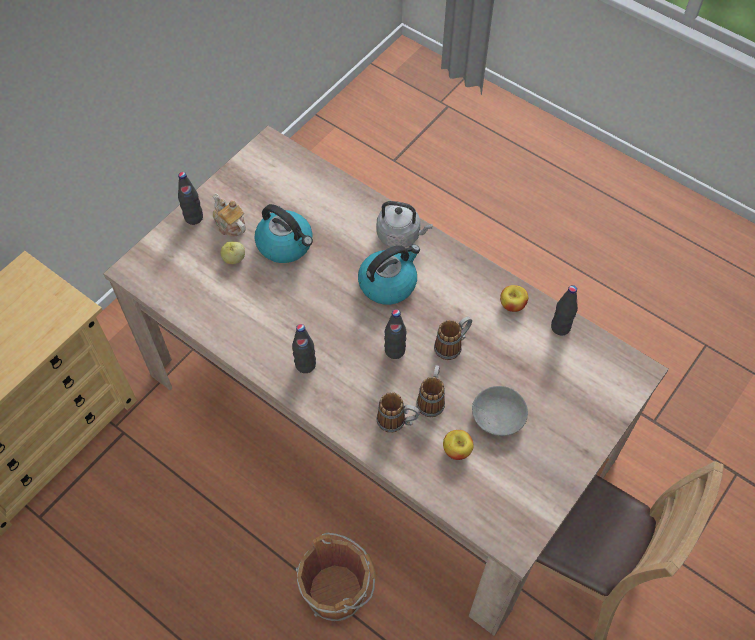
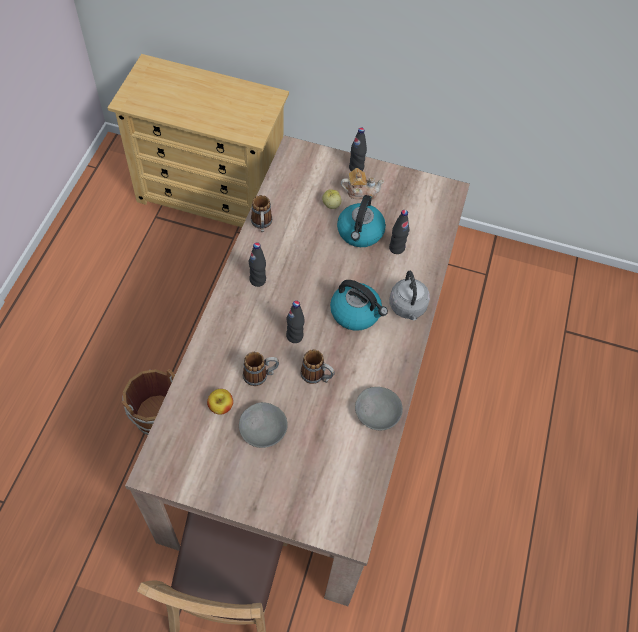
camera: 65 degrees right, 0 degrees up
(230, 225) = (361, 192): teapot -> teapot turned 60 degrees clockwise
(397, 422) = (231, 356): mug -> mug (261, 225)
(512, 305) = (377, 412): apple -> grey bowl
(560, 327) = (371, 457): black bottle -> black bottle (396, 248)

